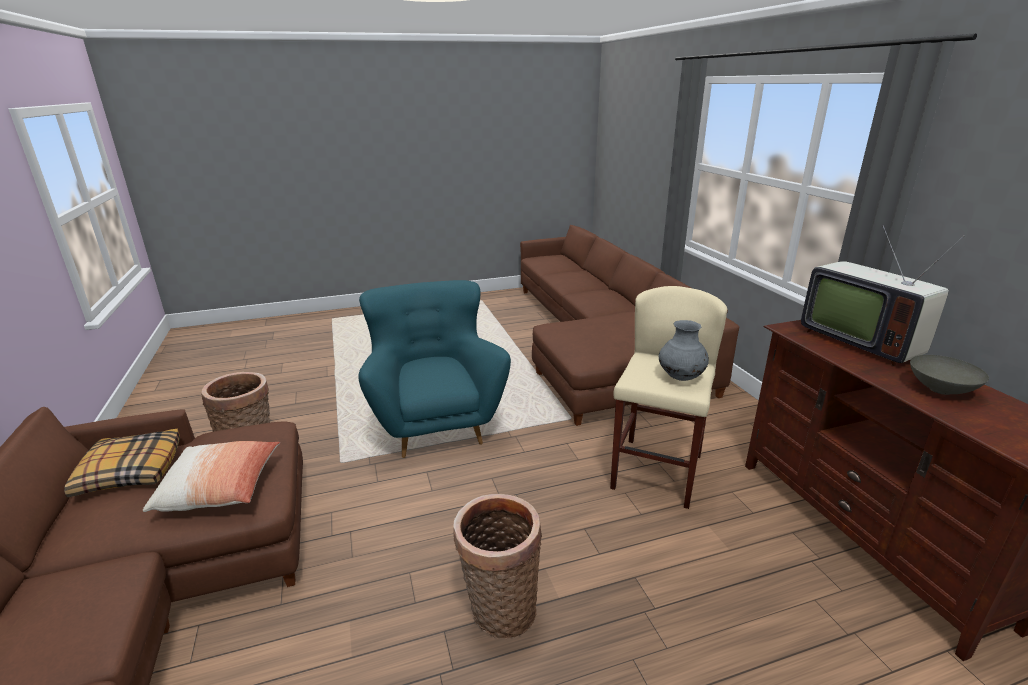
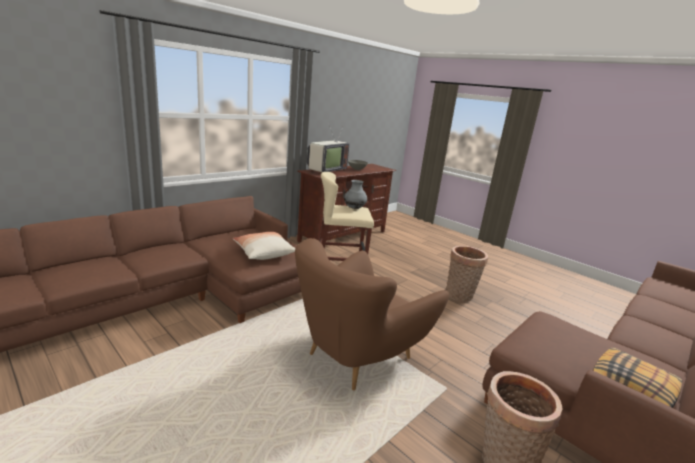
camera: 120 degrees left, 5 degrees down
(221, 488) = (568, 333): pillow -> pillow (263, 253)
(435, 423) = (357, 356): turquoise armchair -> brown armchair

